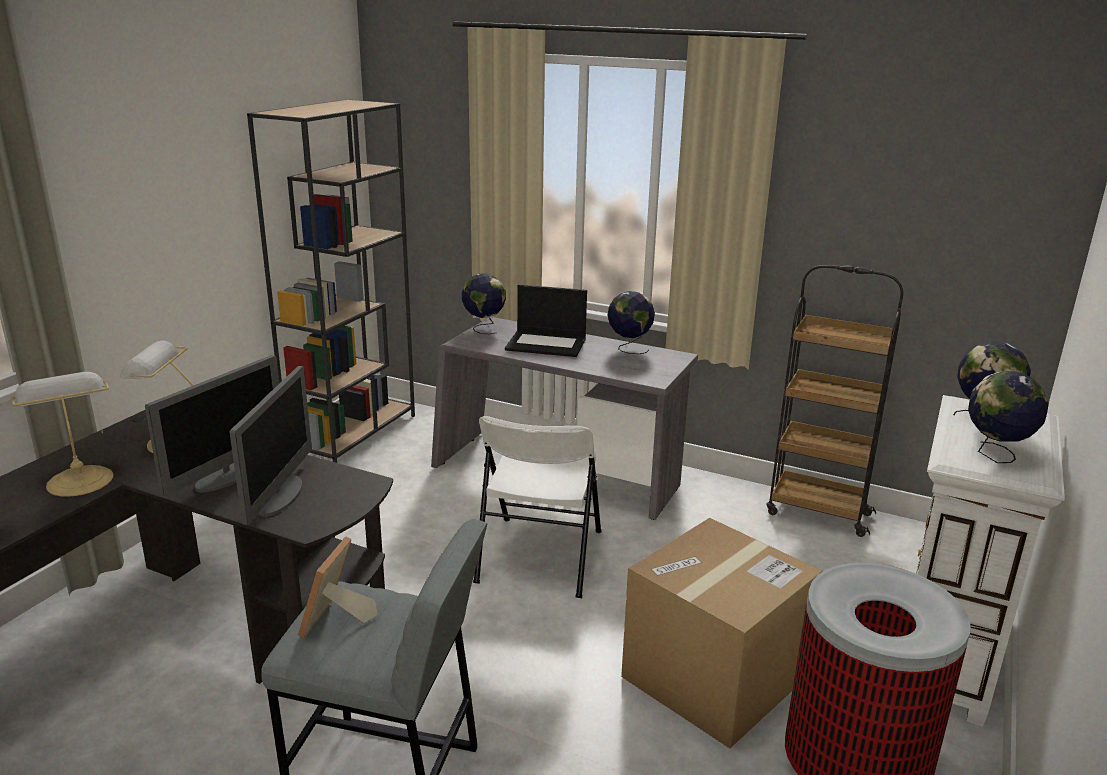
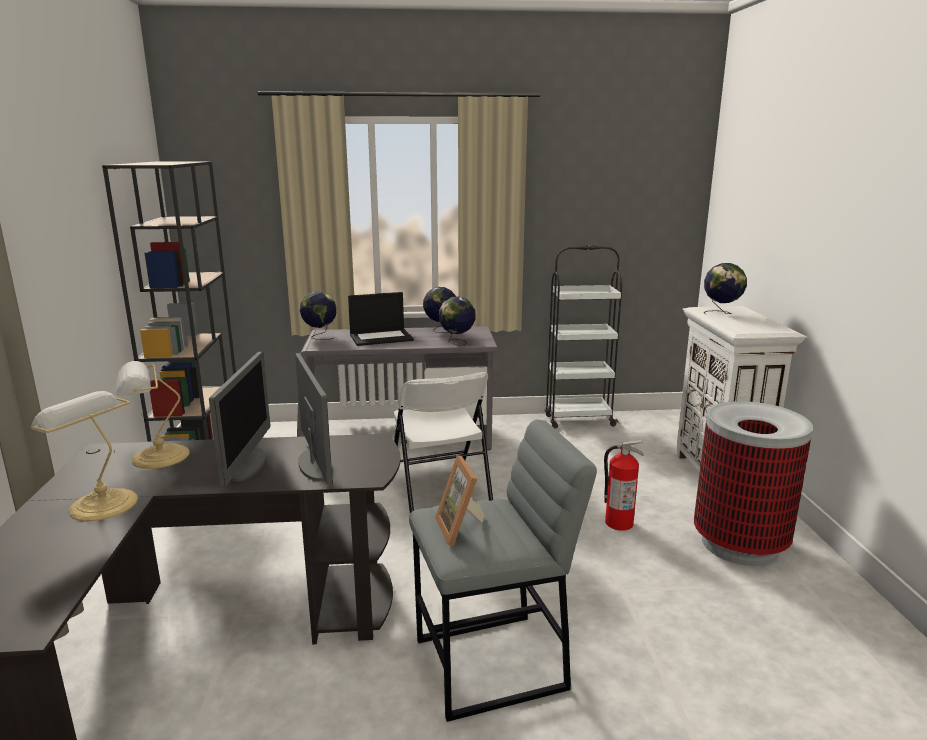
camera: 30 degrees left, 5 degrees down
(713, 678) = (618, 523): cardboard box -> fire extinguisher
(817, 514) = (578, 421): brown cart -> white cart
(995, 455) = (753, 325): globe -> globe (457, 343)

